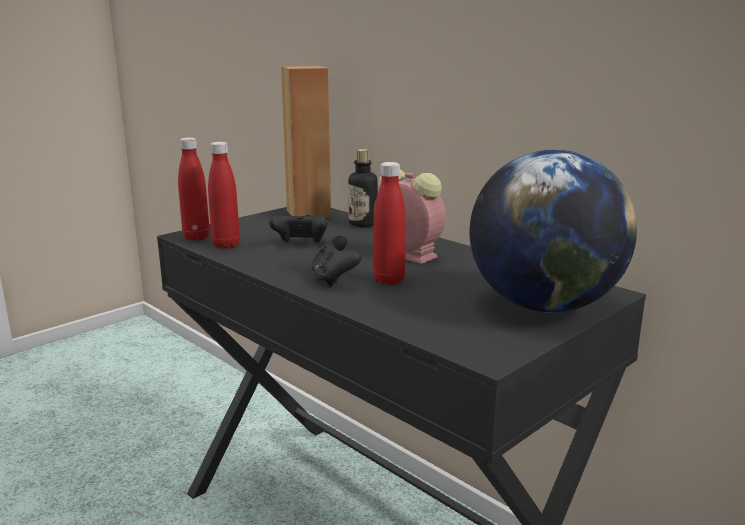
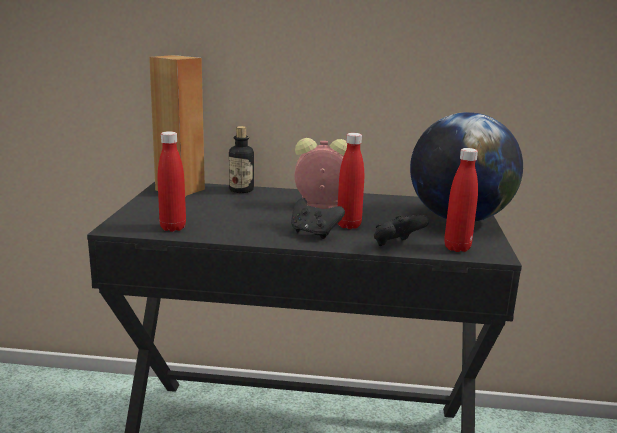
camera: 40 degrees left, 0 degrees up
(196, 237) = (131, 227): red bottle -> red bottle (457, 248)
(300, 244) = (232, 214): black game controller -> black game controller (396, 245)

